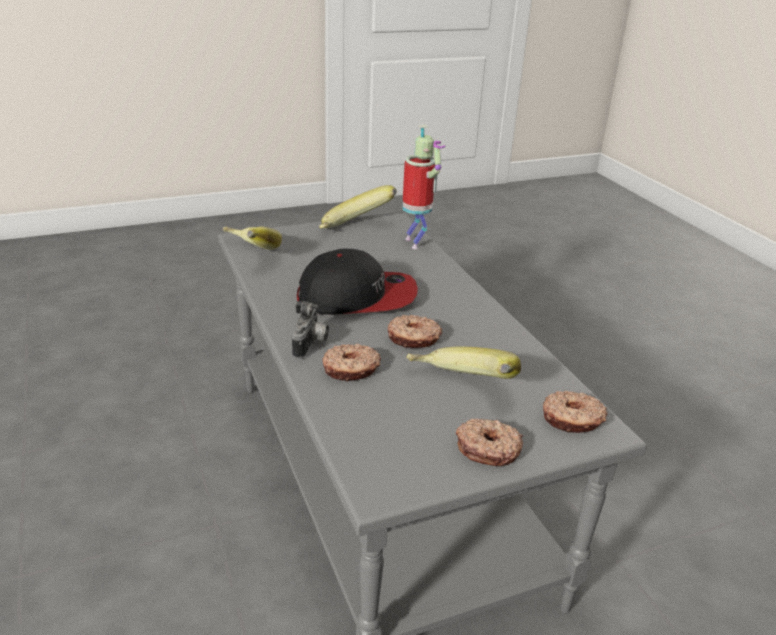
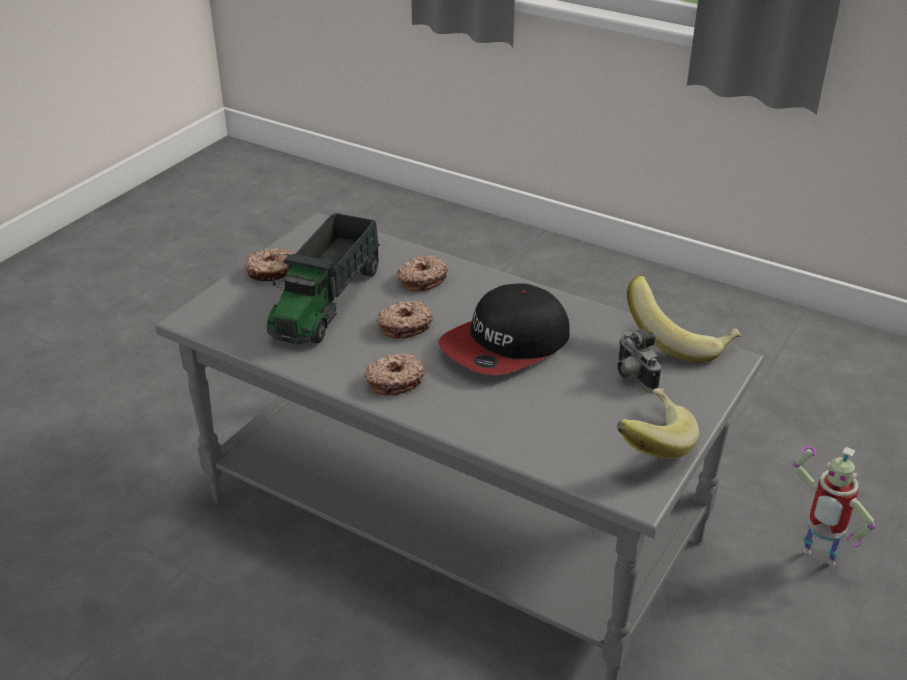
camera: 145 degrees right, 5 degrees up
(311, 345) = (477, 283): camera -> camera (632, 376)
(416, 243) = (549, 458): toy robot -> toy robot (816, 559)
(459, 388) = (327, 302): banana -> toy truck
(572, 420) = (221, 315): donut -> donut (394, 380)

